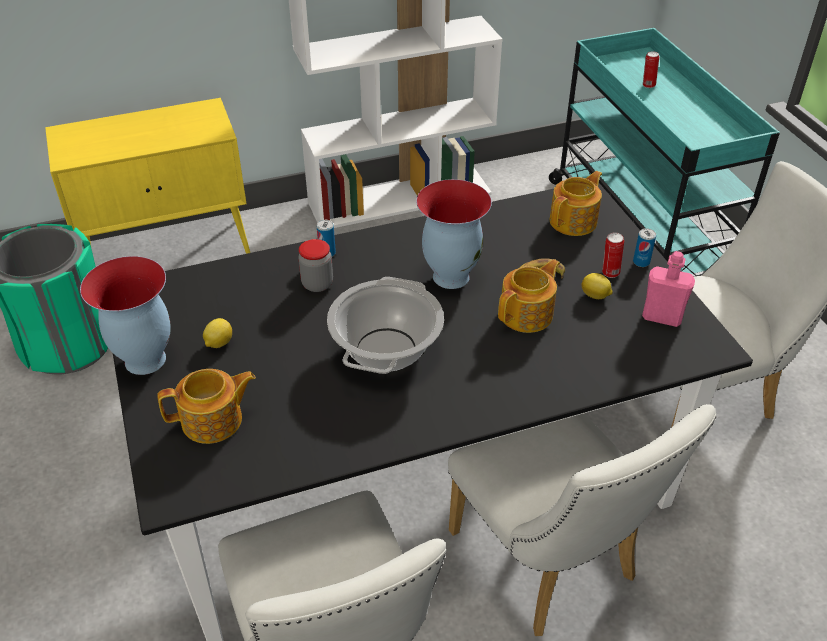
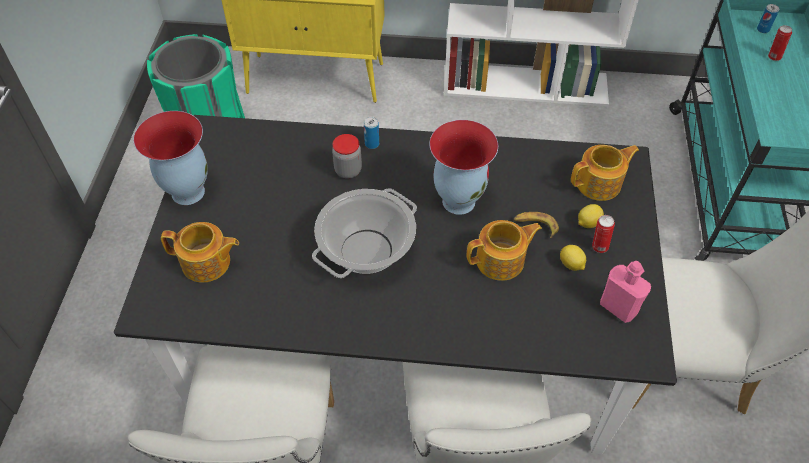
camera: 25 degrees right, 10 degrees up
(218, 343) = (246, 197): lemon -> lemon (588, 223)
(641, 262) = (635, 246): can -> can (763, 29)

